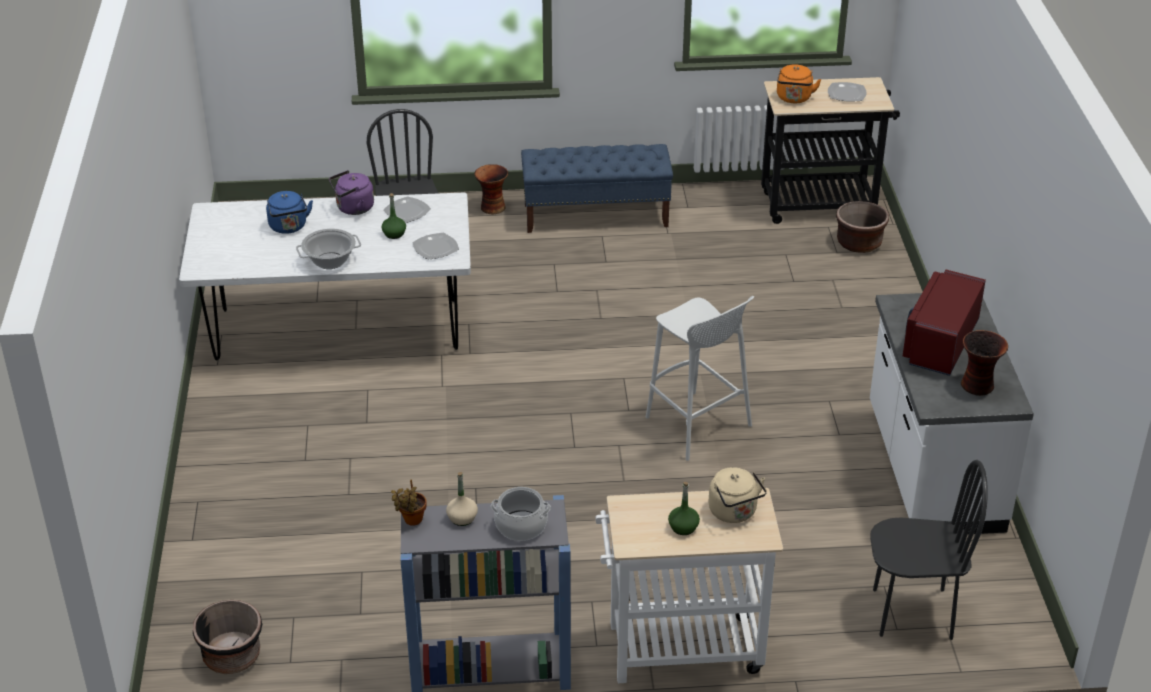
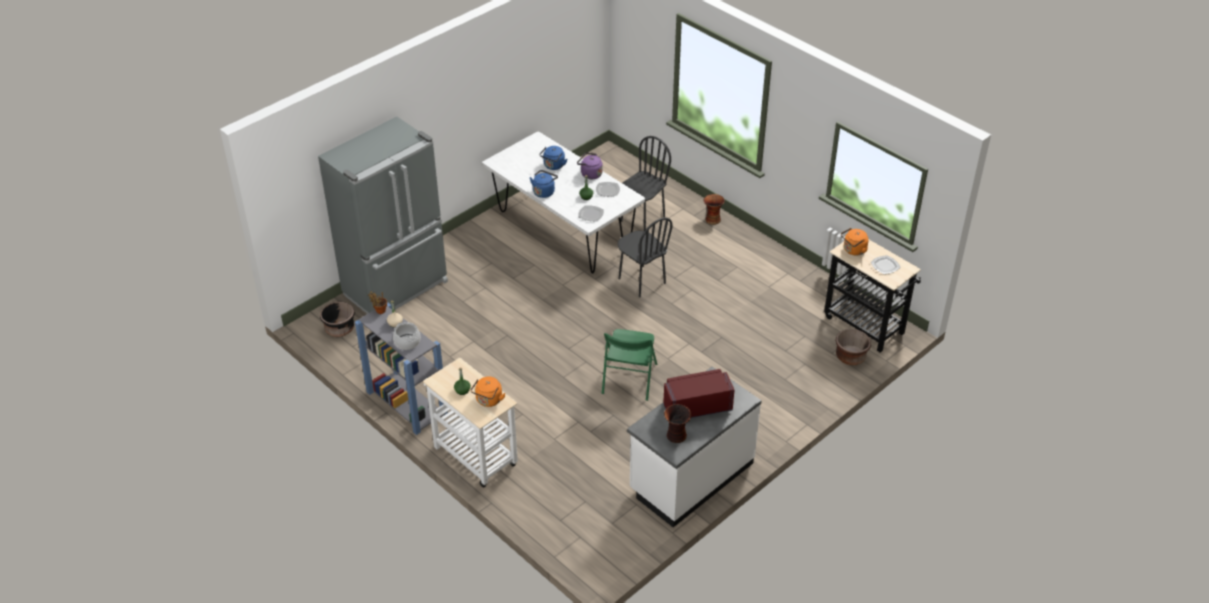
camera: 50 degrees right, 5 degrees up
(229, 546) = (397, 289): none -> grey fridge
(330, 261) = (544, 191): cooking pot -> blue kettle
(596, 215) = (751, 255): blue bench -> none
(696, 425) = (629, 379): white stool -> green chair
(734, 513) = (488, 401): beige kettle -> orange kettle
(912, 613) = (577, 520): black chair -> black chair (641, 281)

